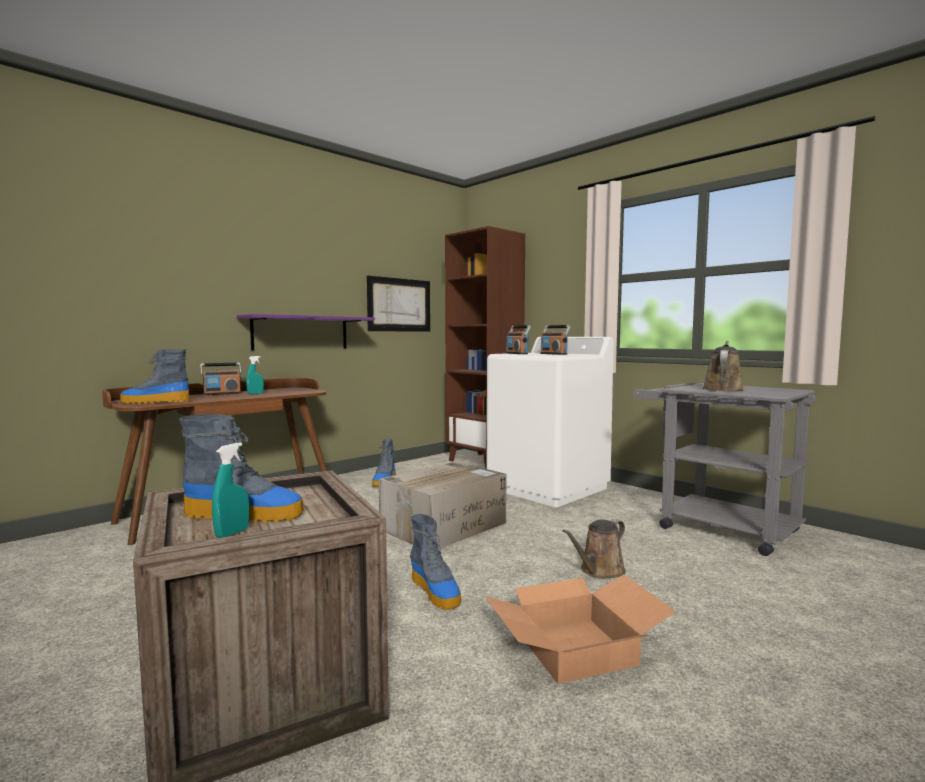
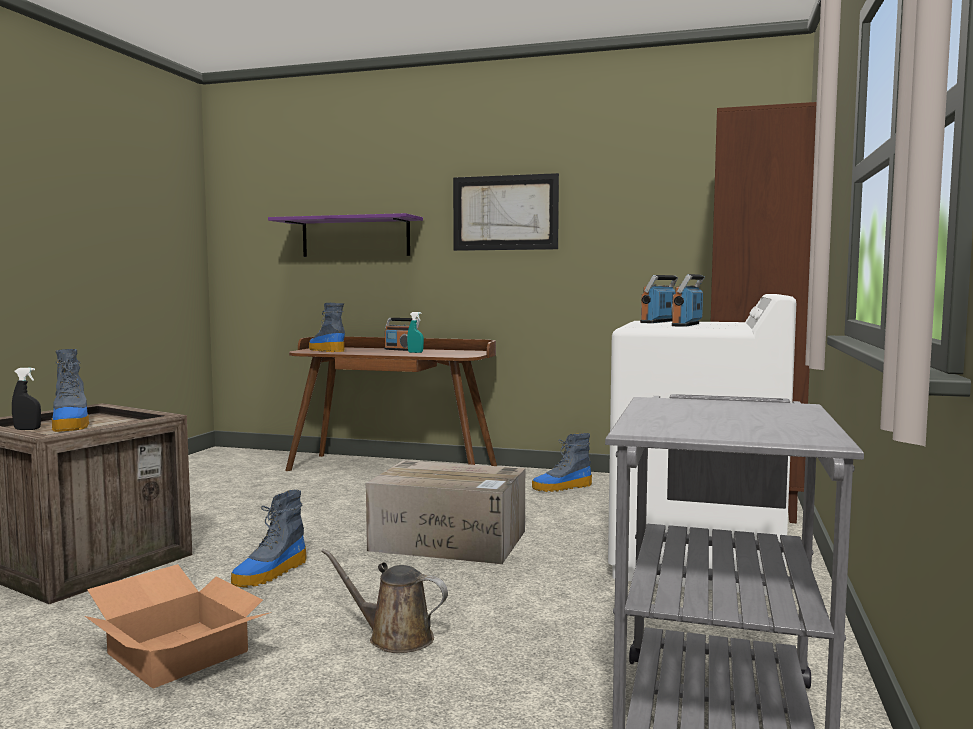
camera: 60 degrees right, 0 degrees up
(232, 533) = (27, 429): turquoise spray bottle -> black spray bottle
(301, 333) = (506, 286): purple shelf -> purple shelf (355, 237)
(399, 305) = (659, 244): picture -> picture (505, 213)
(722, 389) = (685, 412): brown watering can -> none

